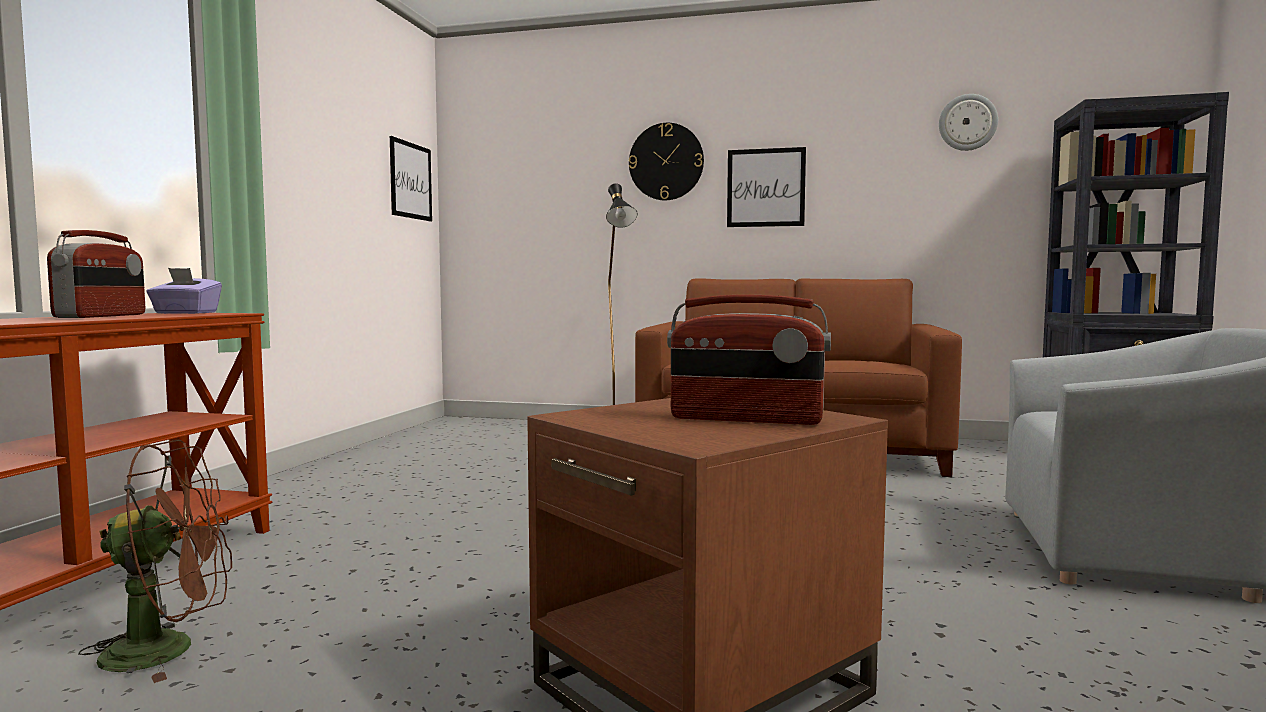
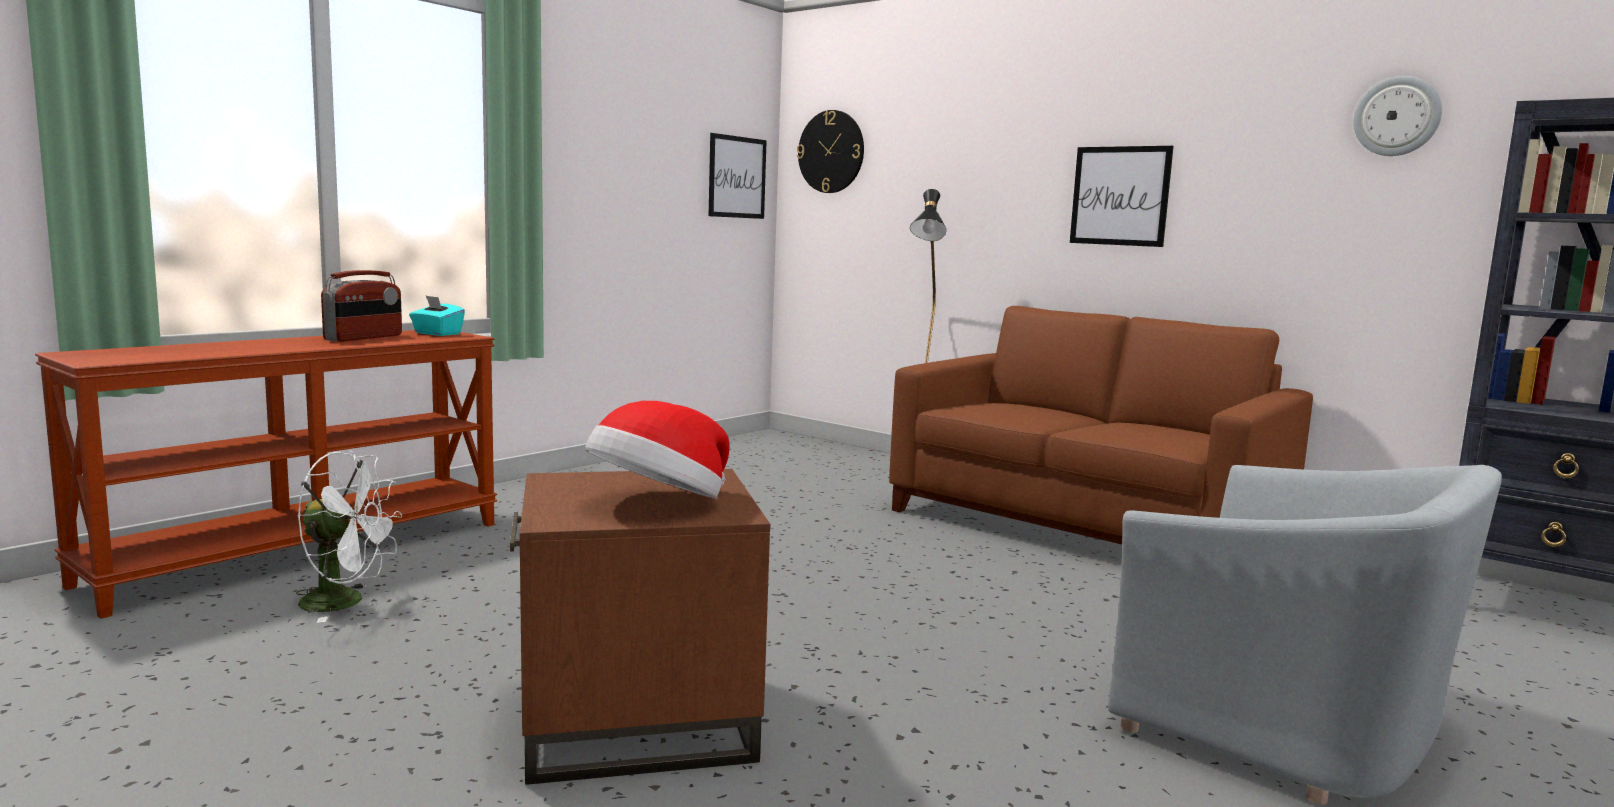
camera: 25 degrees right, 5 degrees up
(169, 649) = (345, 602): brown fan -> white fan
(185, 313) = (437, 333): purple tissue box -> turquoise tissue box
(666, 162) = (1007, 159): wall clock -> wall clock (831, 152)
(746, 419) = (659, 504): radio -> hat

